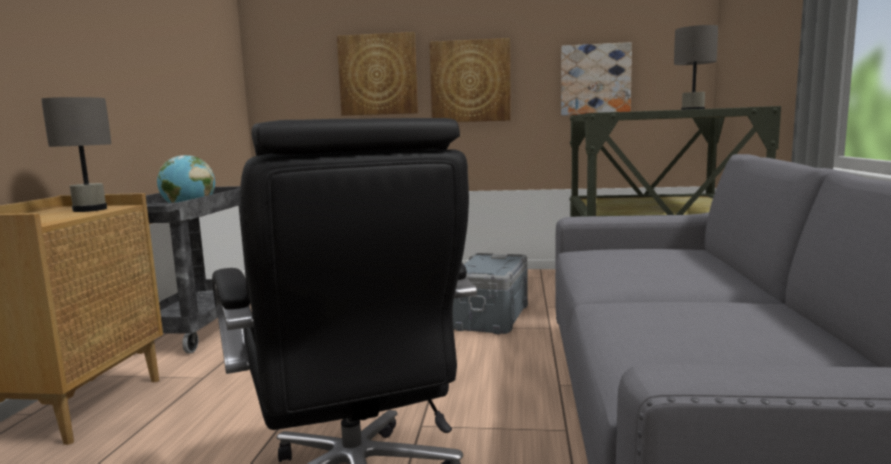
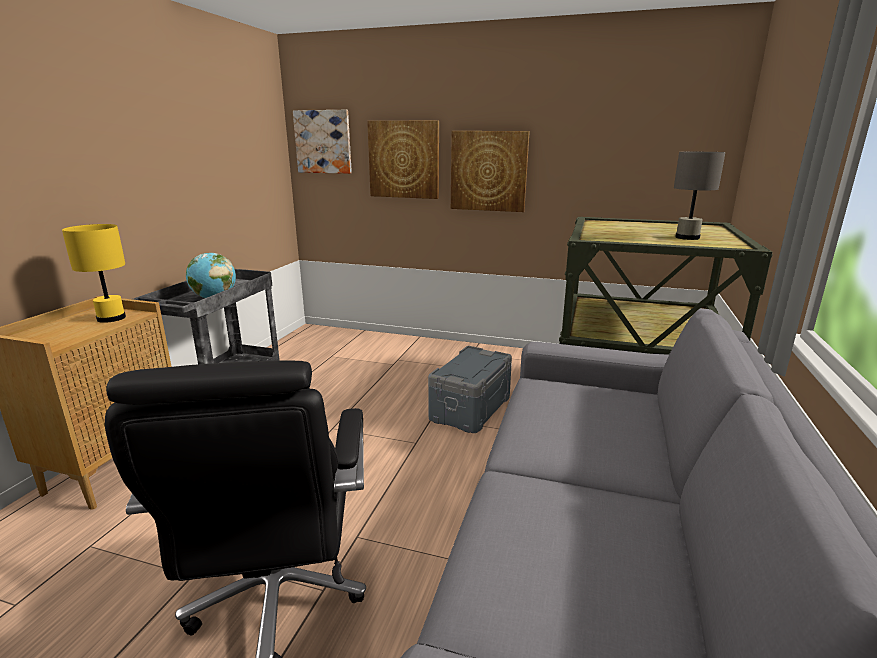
camera: 10 degrees right, 10 degrees up
(90, 209) = (112, 318): grey table lamp -> yellow table lamp
(595, 79) = (611, 177): picture -> picture (323, 142)

